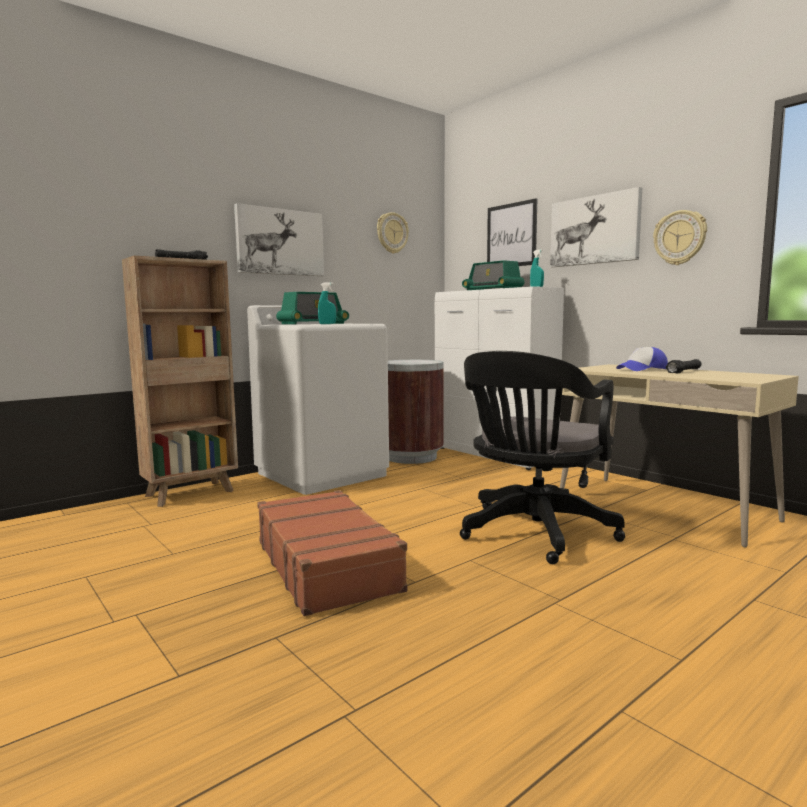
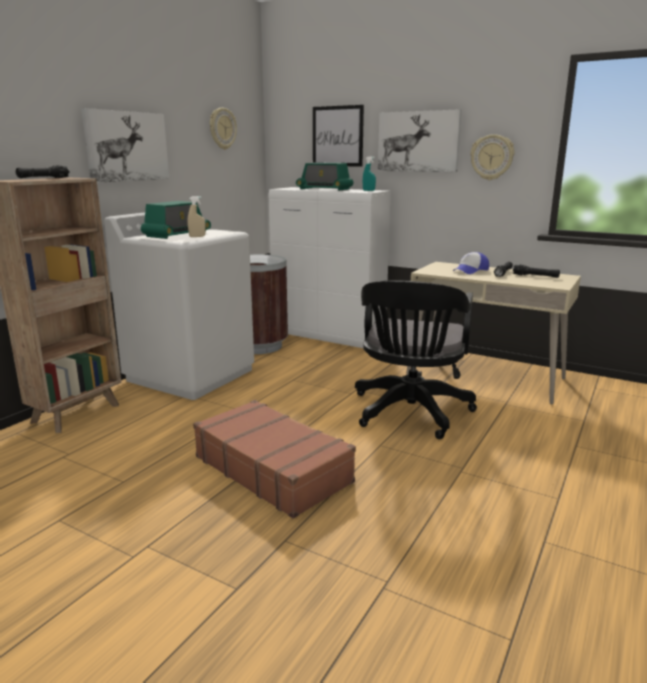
camera: 20 degrees left, 10 degrees up
(327, 324) = (197, 236): turquoise spray bottle -> beige spray bottle
(727, 374) = (535, 276): none -> black flashlight

